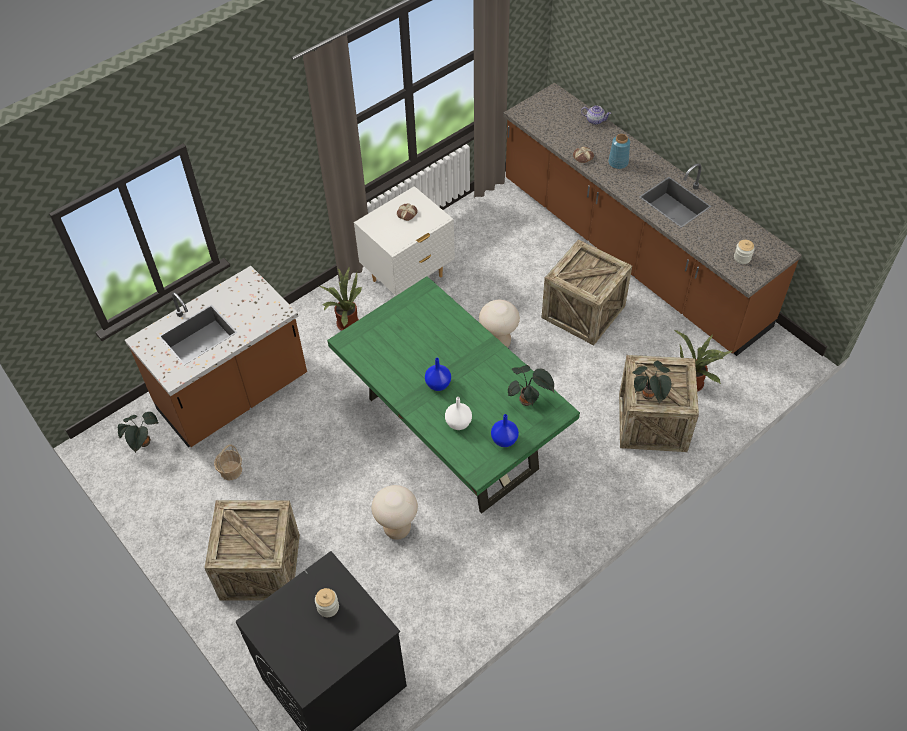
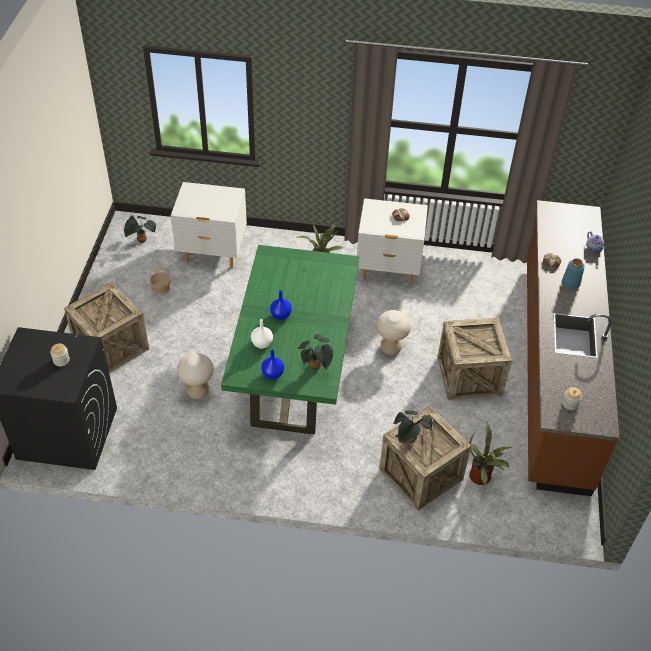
camera: 45 degrees right, 5 degrees down
(234, 395) = (212, 254): brown counter -> white nightstand

